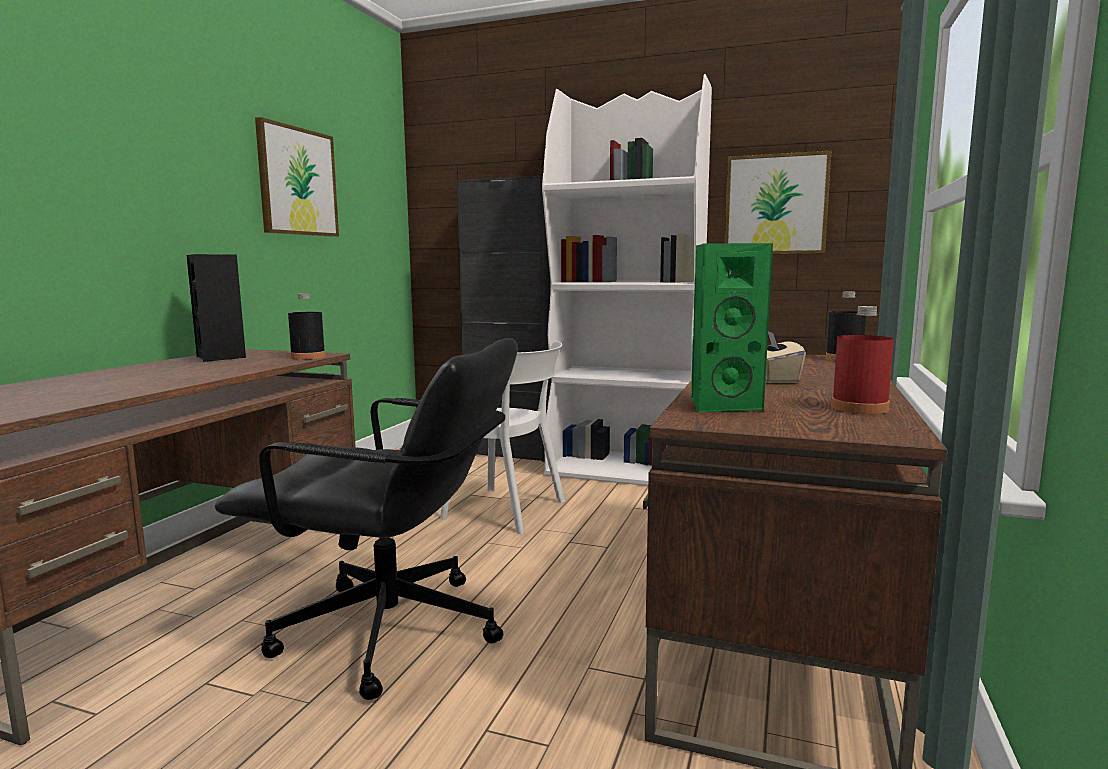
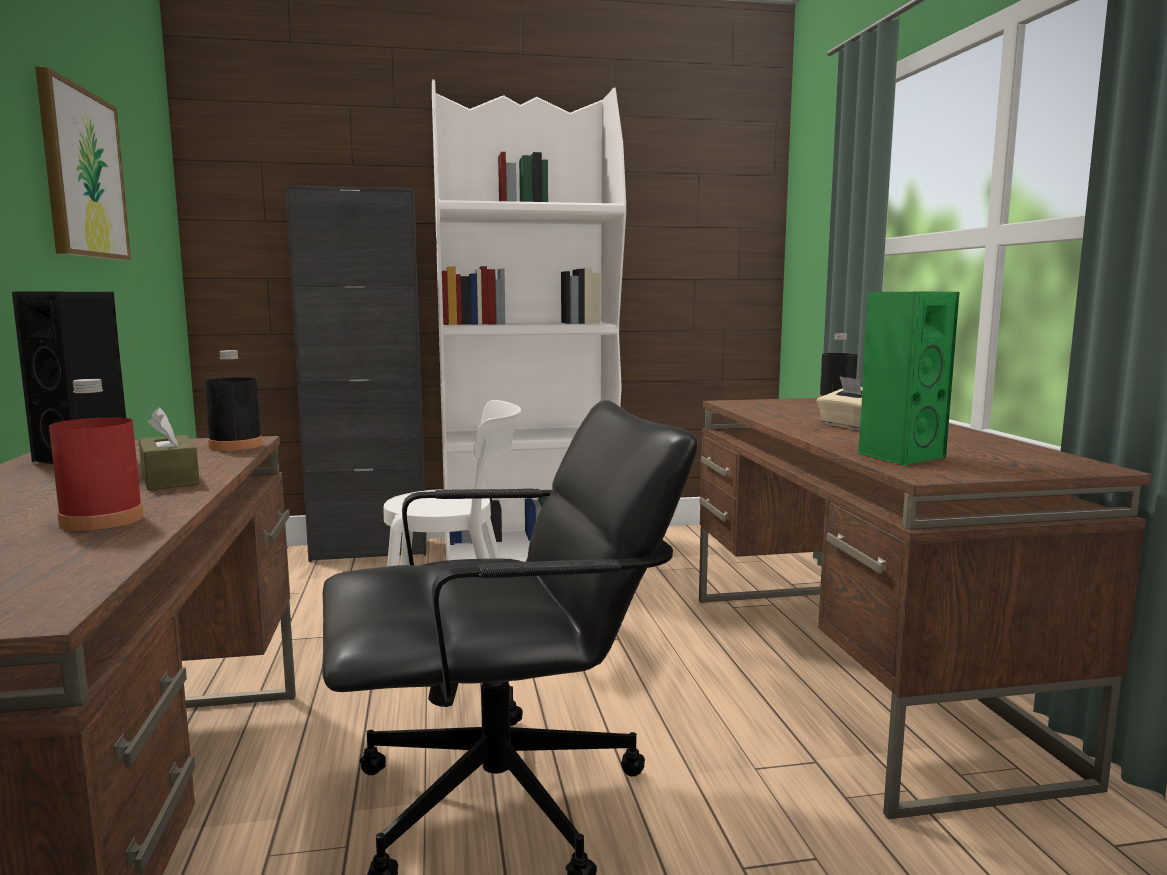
camera: 30 degrees left, 0 degrees up
(221, 371) = (169, 479): none -> brown tissue box
(776, 204) = (672, 238): picture -> none
(859, 408) = (998, 447): red bottle -> red bottle (102, 520)

